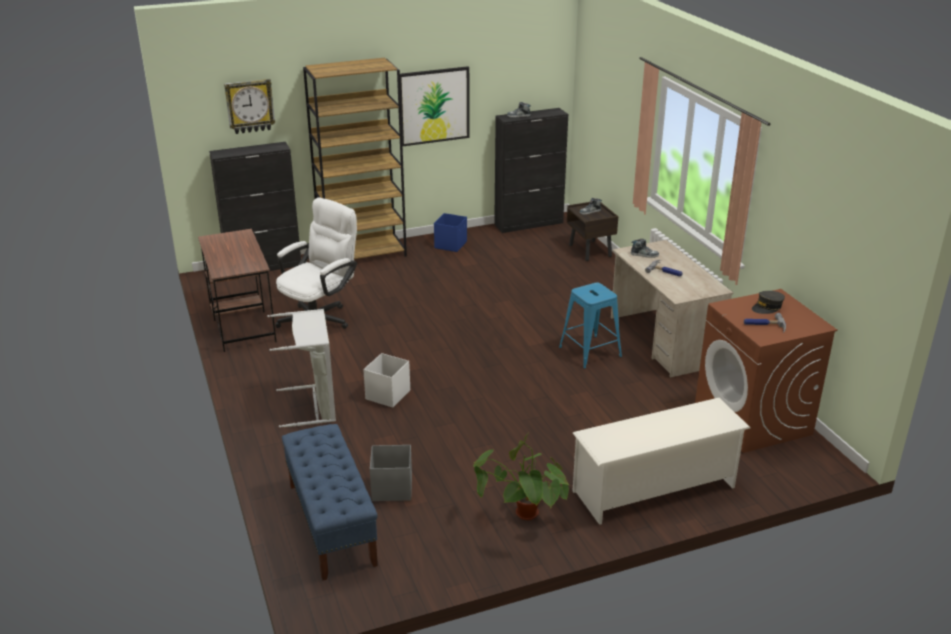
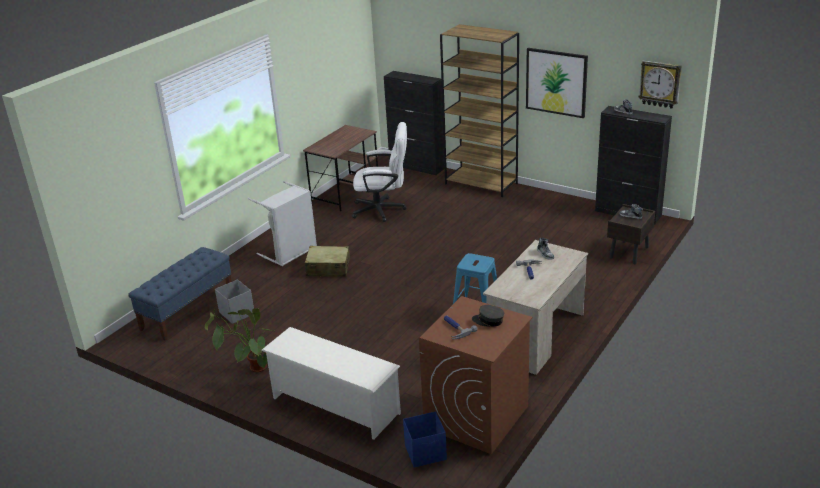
camera: 55 degrees right, 0 degrees up
(250, 106) = (421, 45): wall clock -> wall clock (660, 84)
(387, 395) = (328, 268): white storage box -> beige suitcase
(451, 245) = (544, 203): blue storage box -> blue storage box (426, 453)

